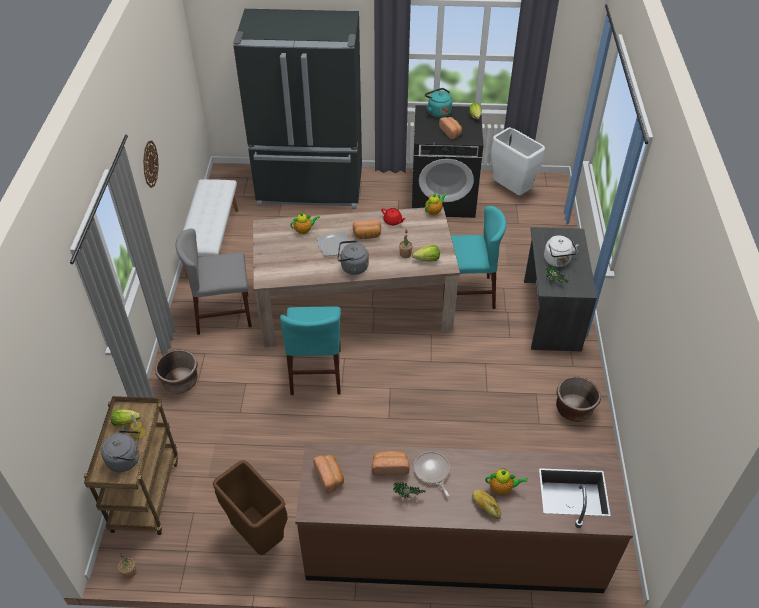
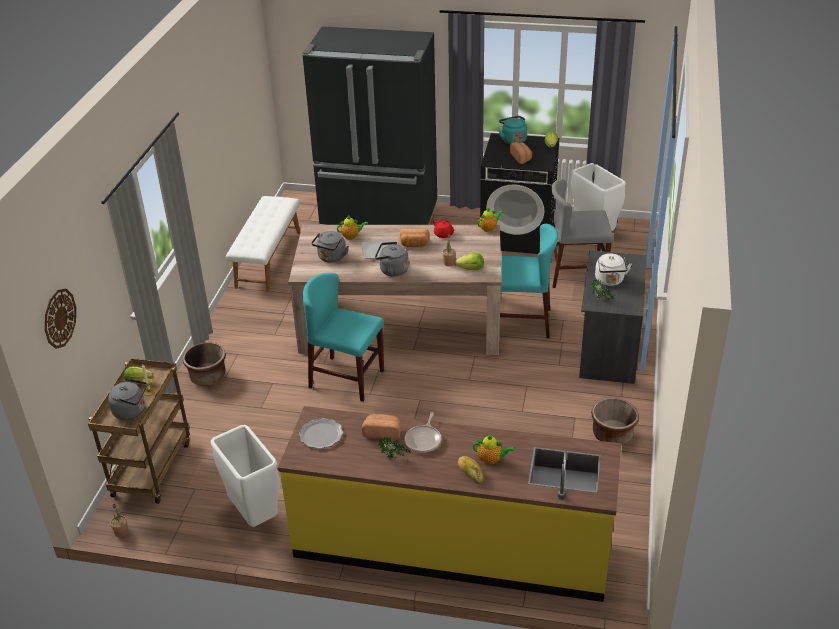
camera: 10 degrees right, 10 degrees down
(150, 164) = (204, 157): wall clock -> wall clock (59, 318)
(223, 314) = (264, 321): grey chair -> grey chair (576, 274)
(257, 537) = (253, 515): brown trash can -> white trash can
(290, 257) = (331, 258): none -> grey kettle
(316, 371) = (346, 379): turquoise chair -> turquoise chair turned 105 degrees clockwise
(330, 477) = (321, 435): bread -> plate
(432, 472) = (424, 440): frying pan -> frying pan turned 150 degrees counterclockwise
(453, 549) = (451, 546): brown counter -> yellow counter

